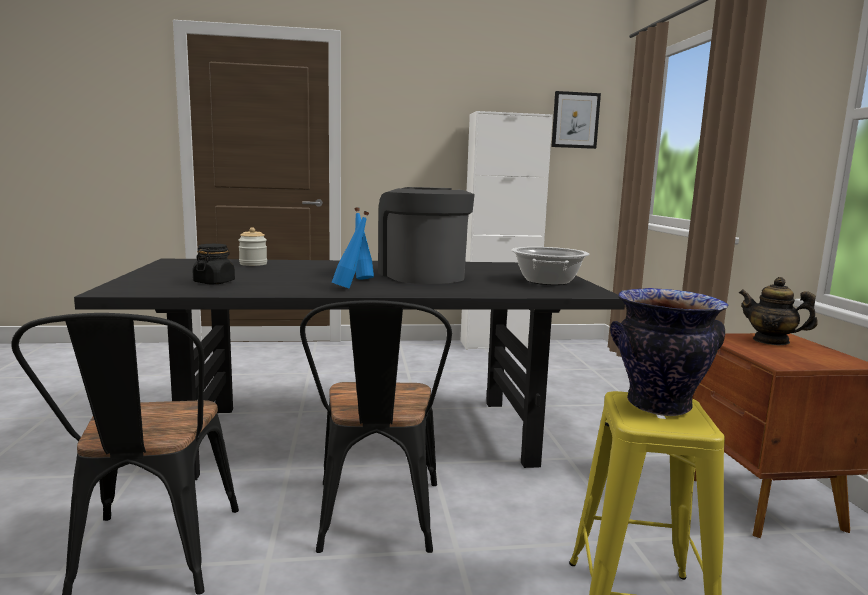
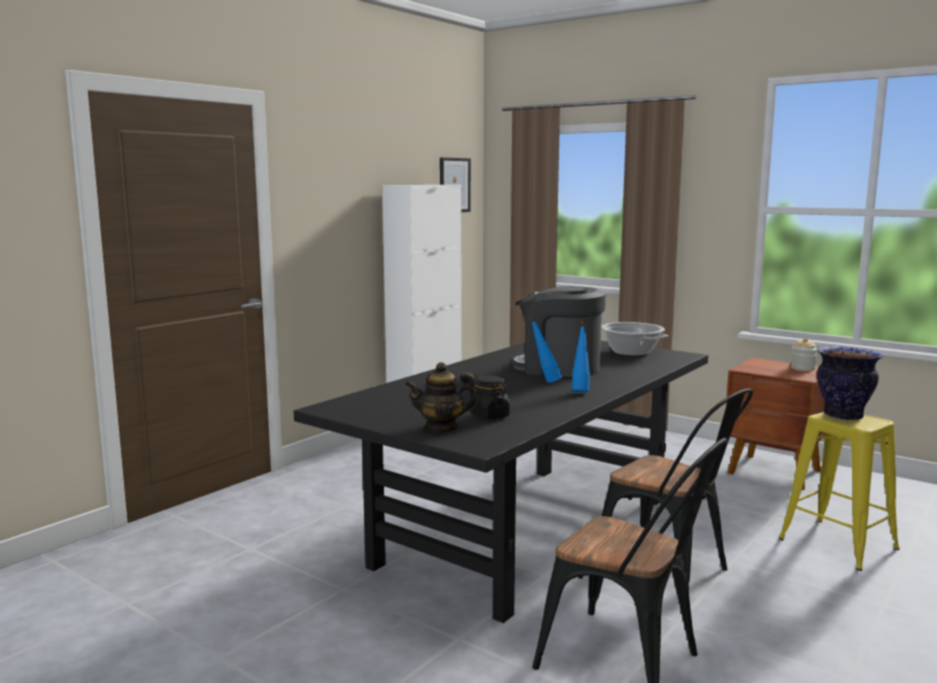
camera: 45 degrees left, 0 degrees up
(253, 264) = (406, 391): jar -> jar (802, 368)
(771, 341) = (764, 365): teapot -> teapot (442, 428)

